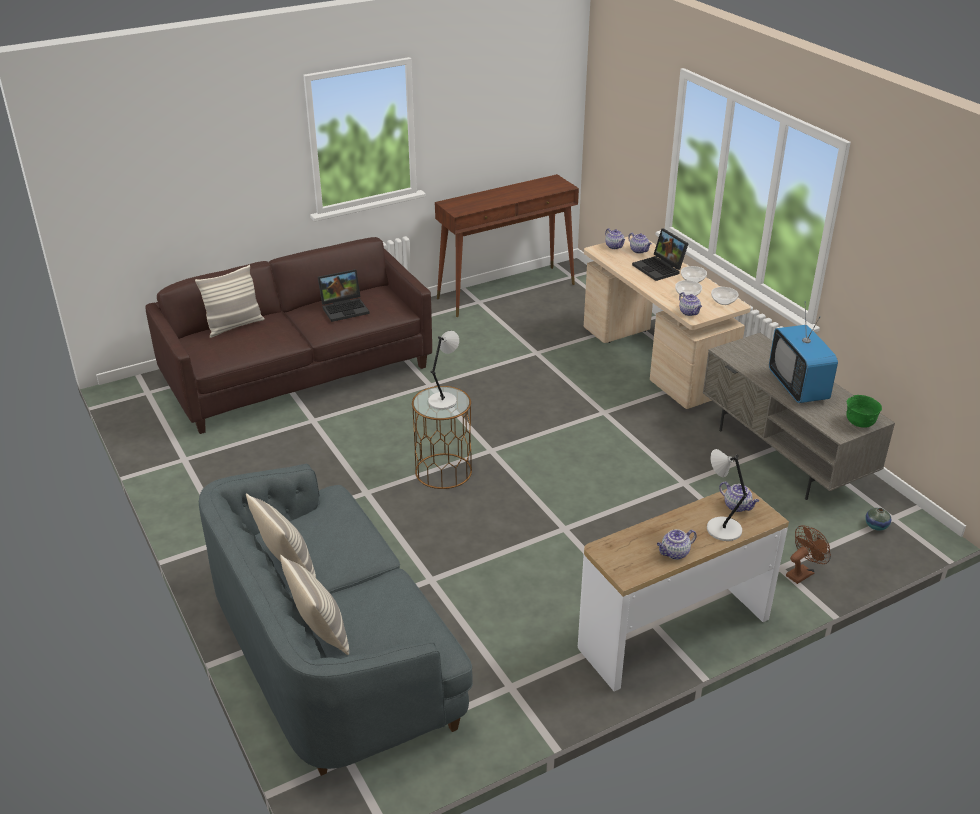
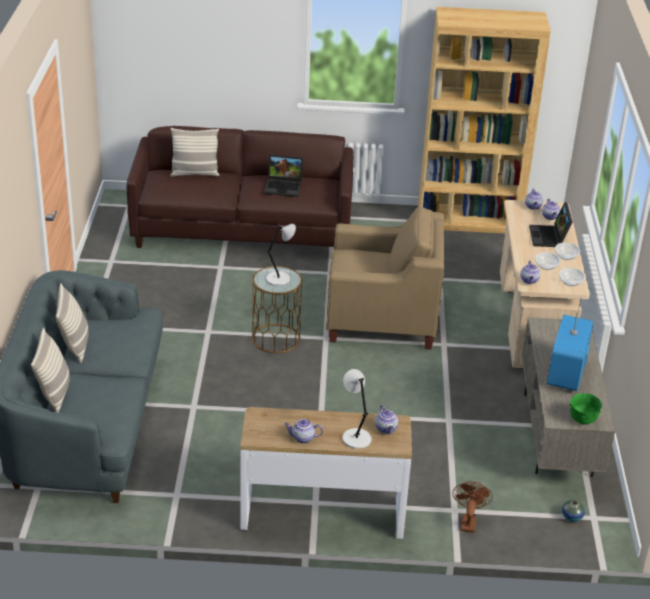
camera: 30 degrees right, 0 degrees up
(507, 291) = (469, 221): brown console table -> brown bookcase
(524, 411) = (382, 319): none -> beige armchair
(802, 573) = (468, 521): brown fan -> brown fan turned 75 degrees counterclockwise

